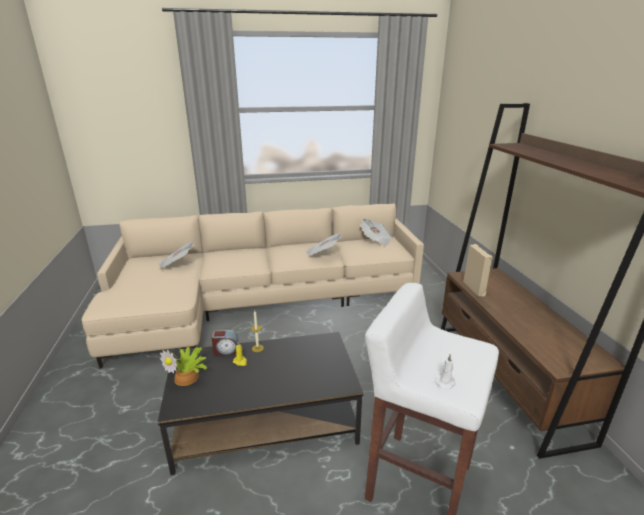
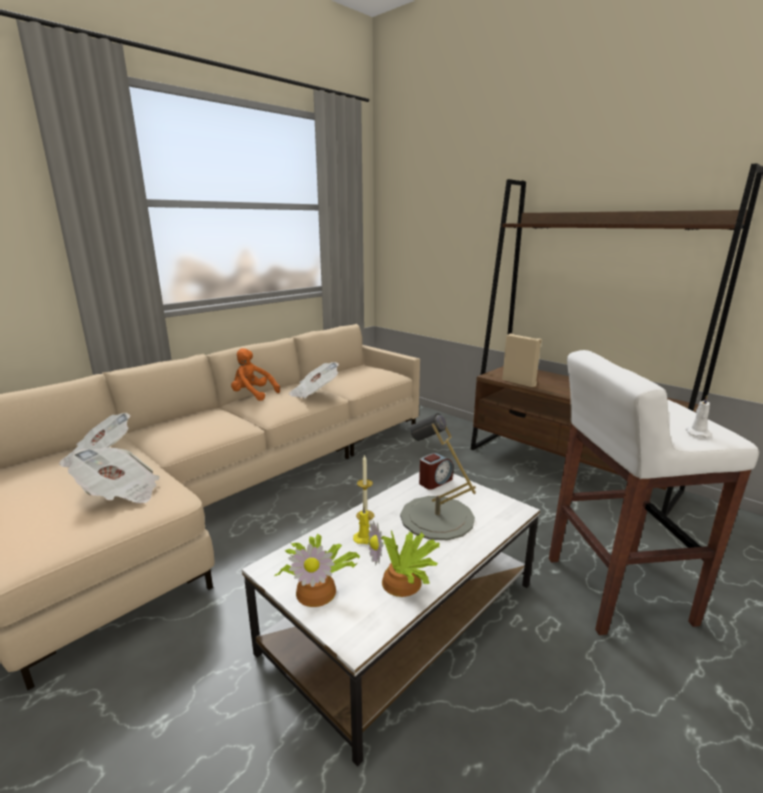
camera: 35 degrees left, 5 degrees down
(226, 351) = (327, 535): alarm clock -> alarm clock (435, 481)
(227, 394) = (404, 583): none -> potted plant
(266, 419) = (404, 615): black coffee table -> white coffee table
(286, 245) = (253, 395): none -> orange plush toy
(293, 367) = (437, 517): none -> grey table lamp
(376, 240) = (355, 369): newspaper -> newspaper (120, 493)

